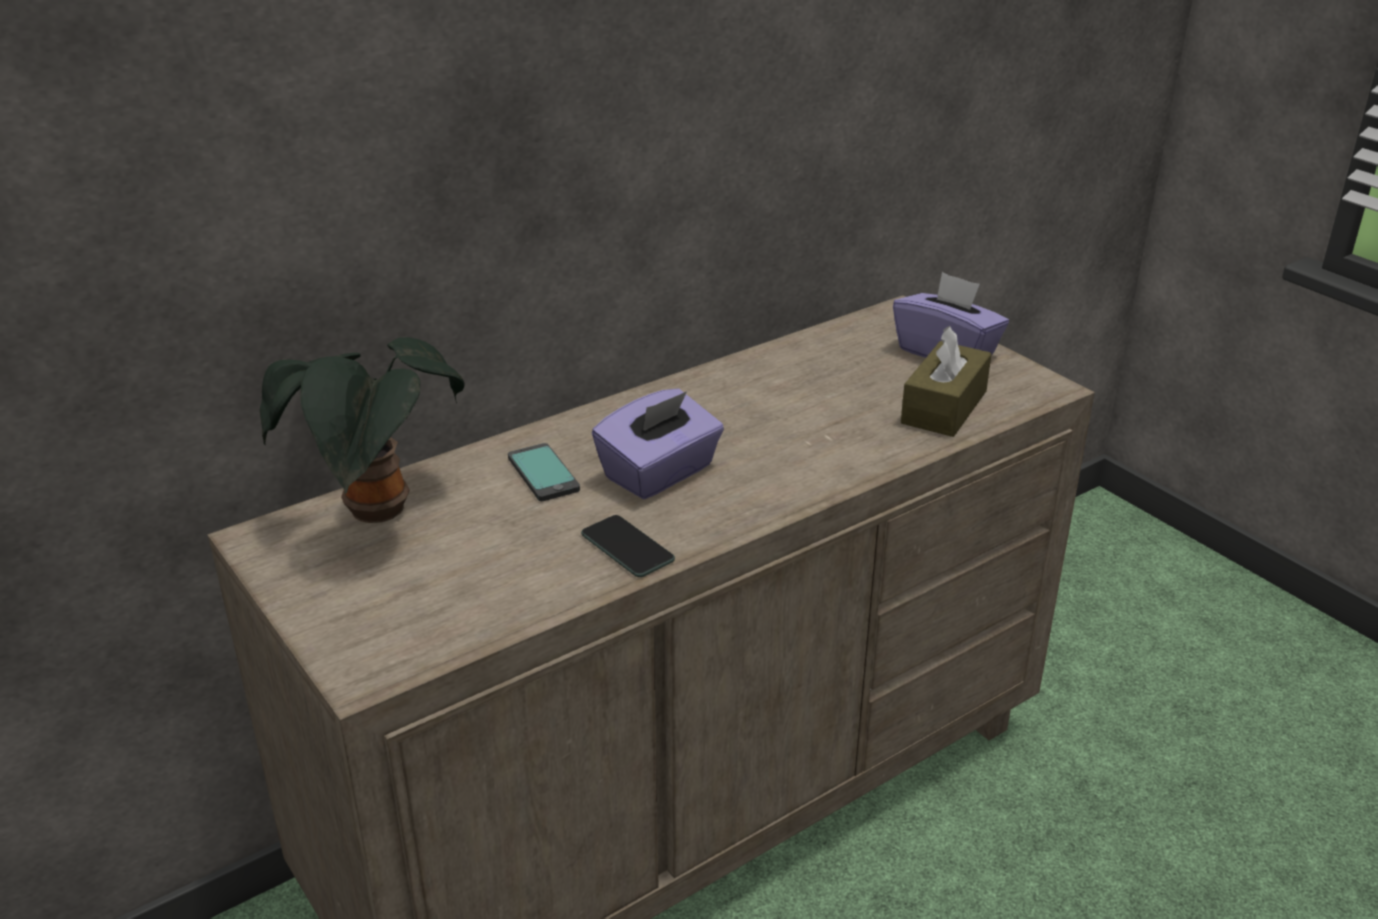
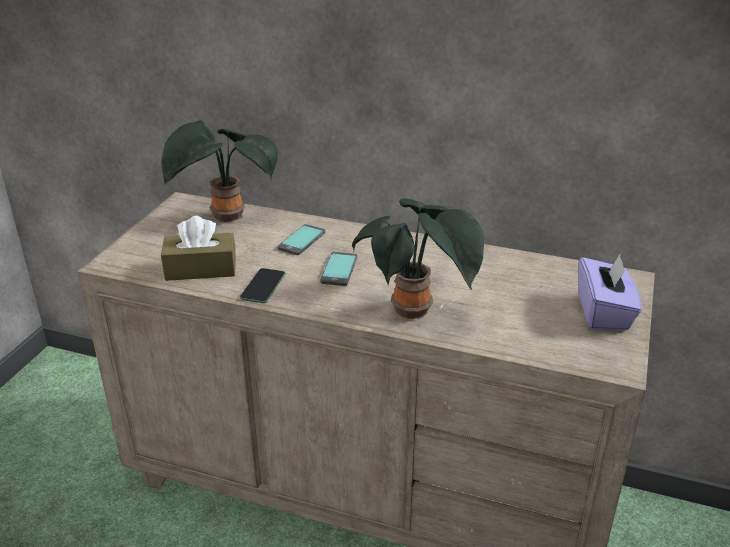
camera: 55 degrees right, 0 degrees up
(660, 473) = (339, 270): purple tissue box -> phone
(823, 459) = (415, 312): none -> potted plant
(944, 407) = (532, 334): brown tissue box -> brown tissue box (201, 269)

